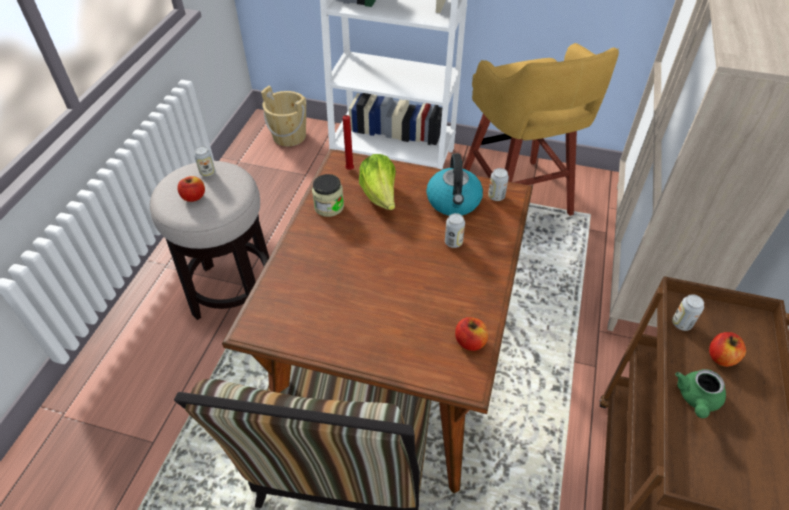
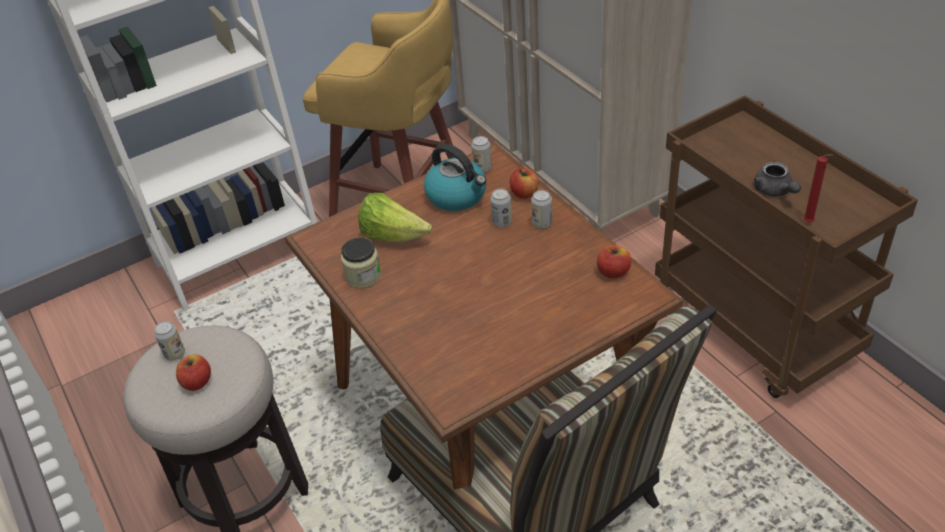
camera: 45 degrees left, 5 degrees down
(289, 136) = (88, 317): beige bucket -> none
(349, 170) = (334, 238): red candle -> red candle (809, 223)
(681, 323) = (708, 156): can -> can (542, 223)
(696, 399) = (774, 191): green teapot -> grey teapot
(721, 357) = (754, 157): apple -> apple (524, 193)

